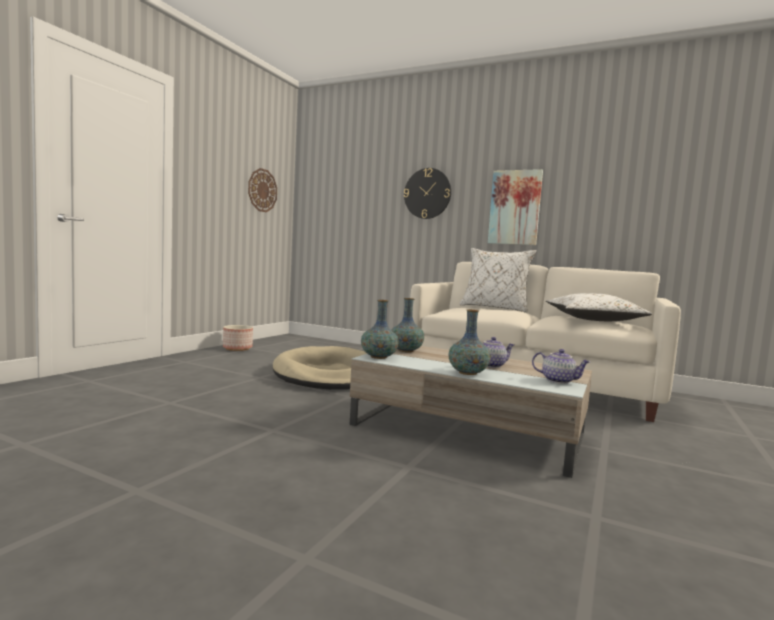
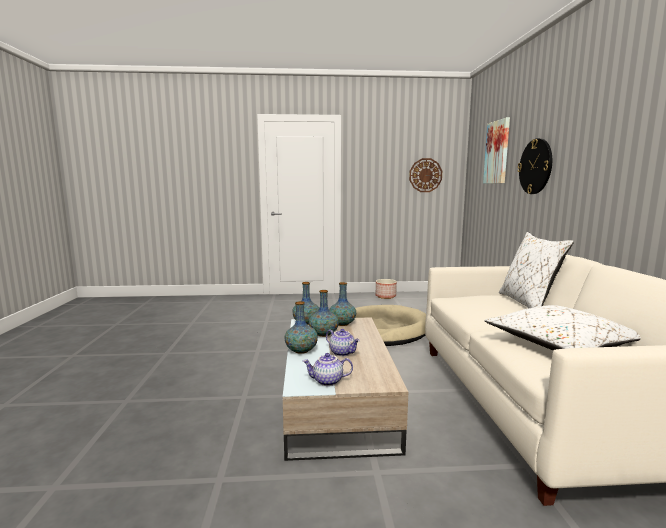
camera: 60 degrees right, 5 degrees up
(428, 360) = (323, 334): none -> vase
(515, 207) = (604, 179): picture -> picture (497, 152)
(559, 380) = (327, 381): teapot -> teapot turned 90 degrees clockwise

